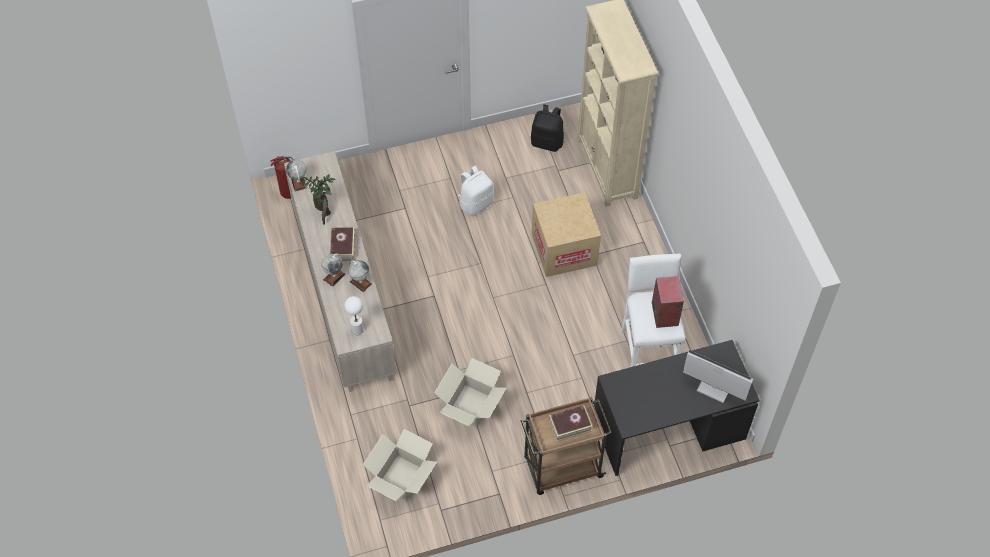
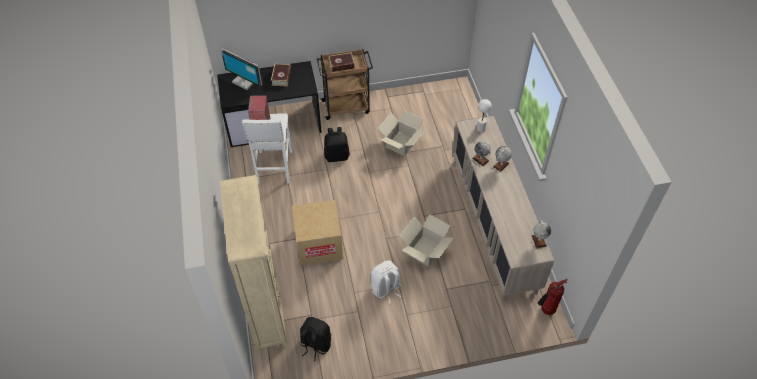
camera: 175 degrees left, 5 degrees down
(323, 212) = (514, 214): potted plant -> none
(343, 246) = (496, 186): book -> book (281, 77)
(401, 478) = (447, 108): cardboard box -> cardboard box (425, 251)
(562, 377) = (337, 156): none -> black backpack

